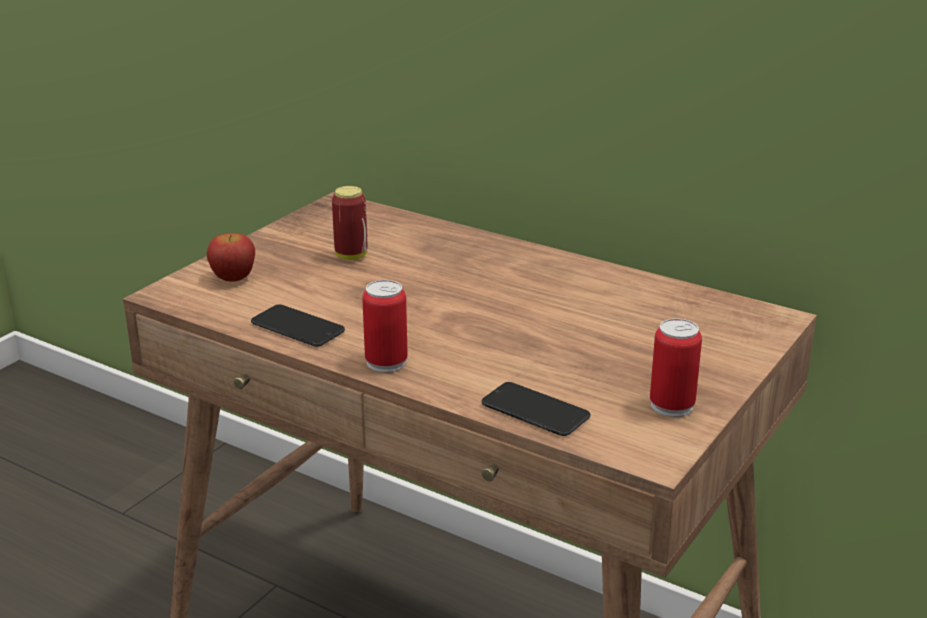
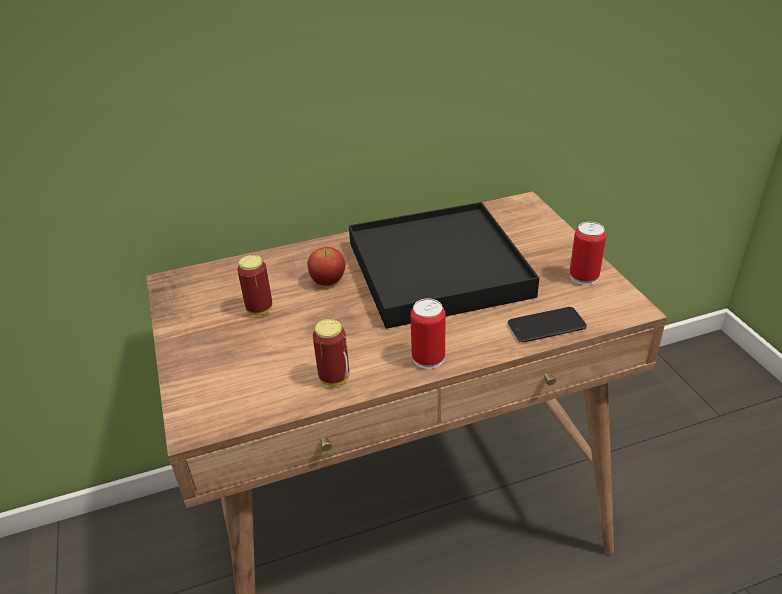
camera: 50 degrees left, 10 degrees up
(233, 277) = (217, 379): apple -> apple (328, 281)
(297, 327) = (334, 378): phone -> can
(547, 314) = (437, 269): none -> black tray

